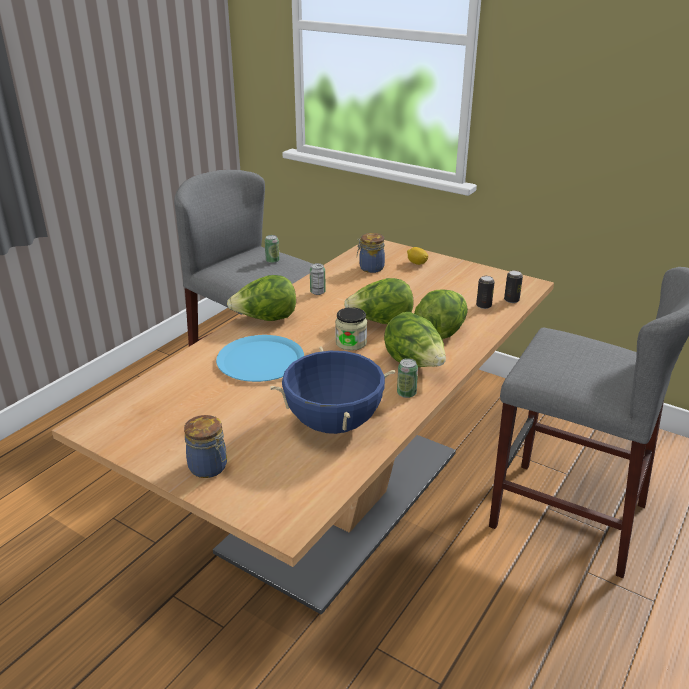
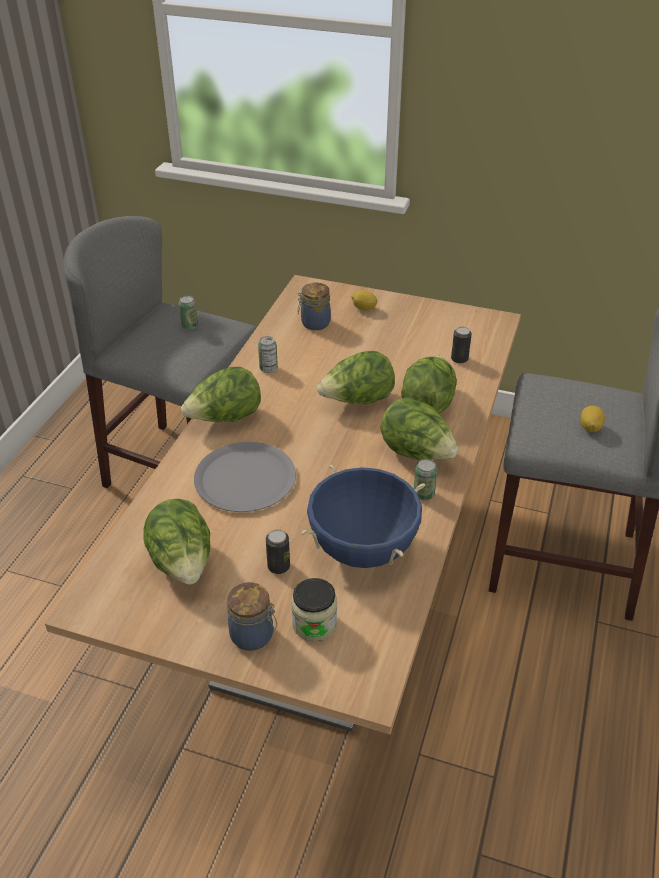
camera: 15 degrees left, 10 degrees up
(179, 408) = (183, 563): none -> lettuce
(260, 360) = (245, 478): blue plate -> grey plate
(351, 343) = (336, 436): jar -> jar (314, 624)
(511, 300) = (485, 346): can -> can (278, 566)
(587, 371) = (590, 427): none -> lemon

